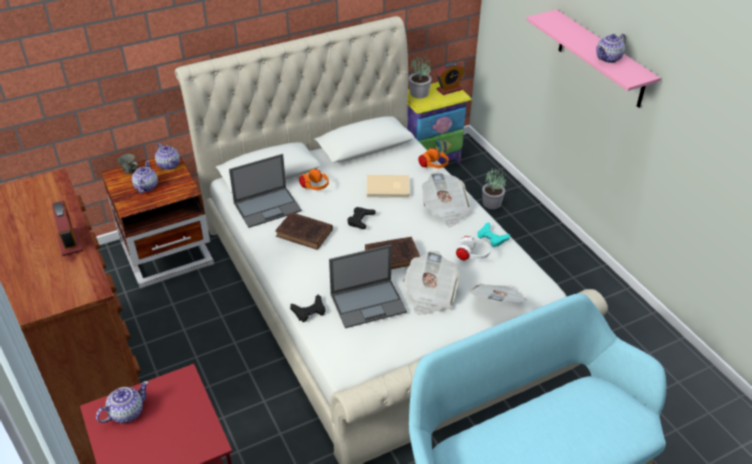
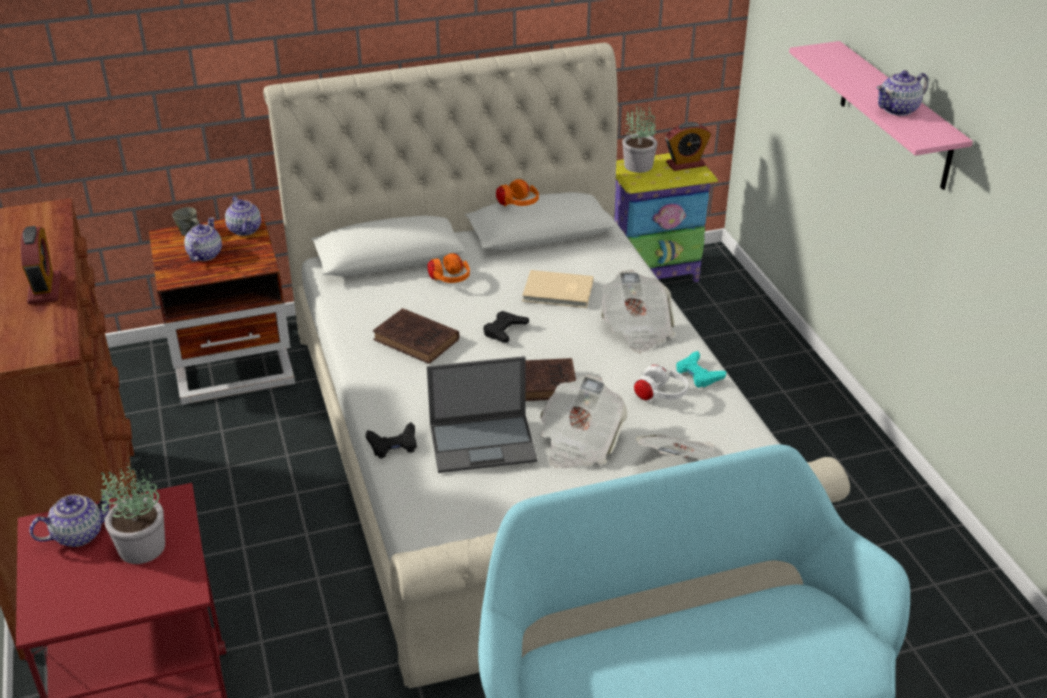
camera: 10 degrees right, 5 degrees down
(268, 207) = (374, 300): laptop -> none
(433, 166) = (635, 268): orange headphones -> orange headphones (518, 205)
(491, 203) = (733, 342): potted plant -> potted plant (141, 548)

